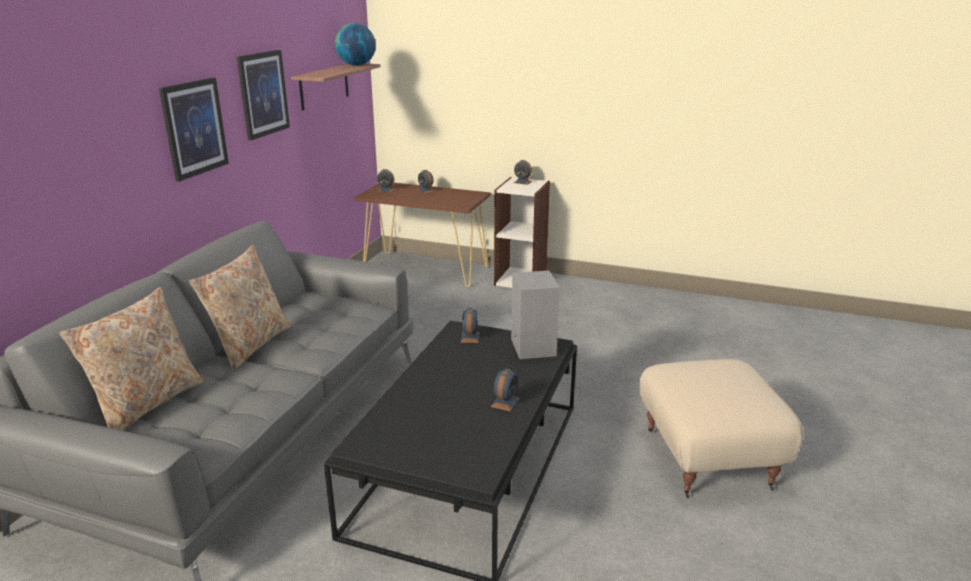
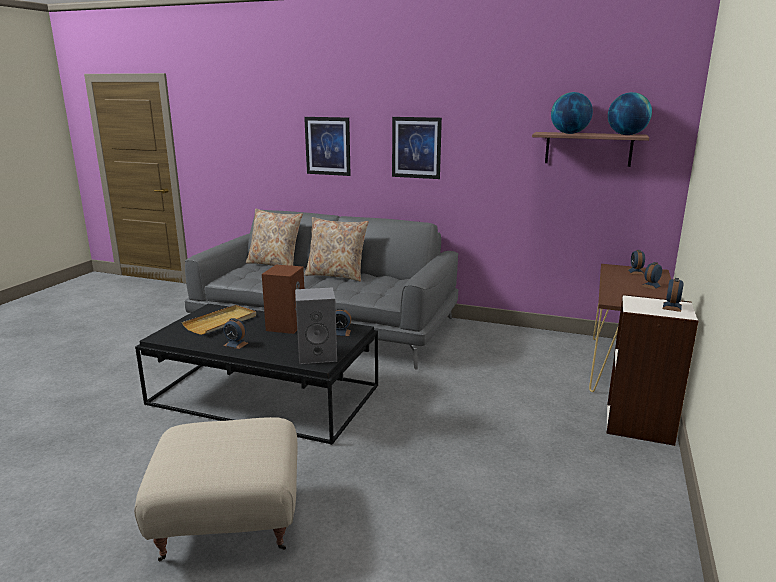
camera: 90 degrees right, 5 degrees down
(263, 94) = (494, 139): picture -> picture (328, 146)
(328, 72) = (569, 133): none -> globe
(424, 426) = (221, 322): none -> beige tray
(442, 373) = (285, 325): none -> brown speaker

